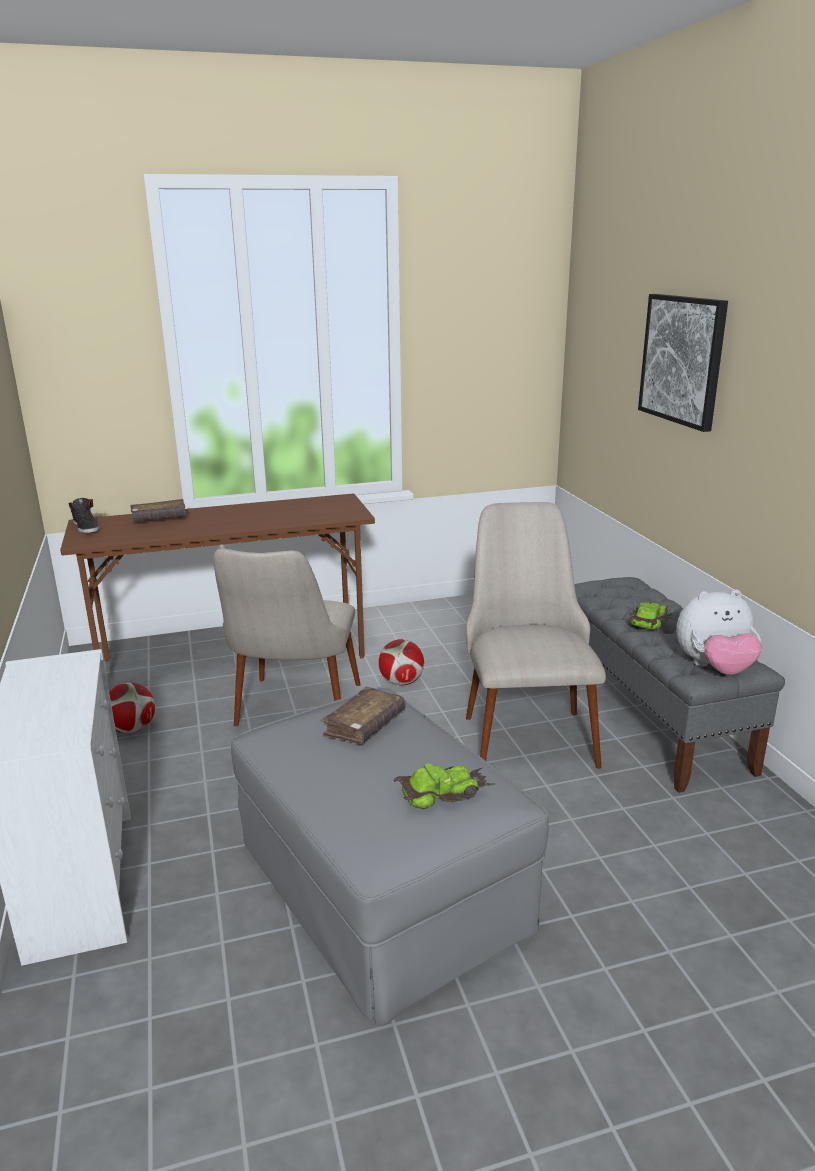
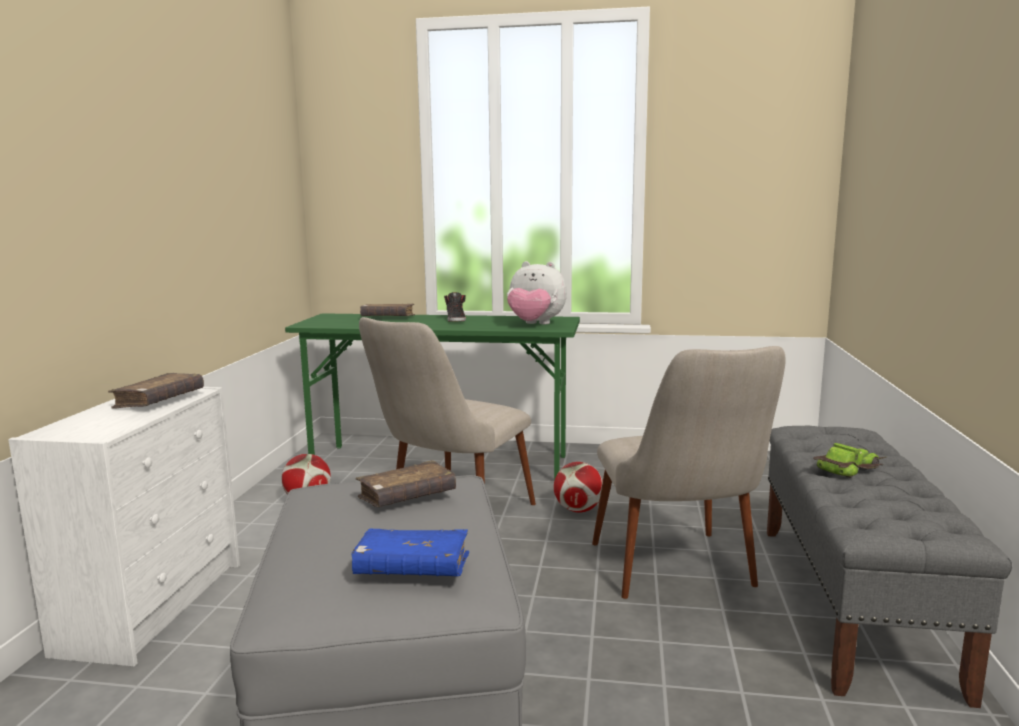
camera: 25 degrees right, 10 degrees down
(60, 681) = (159, 401): none -> brown book
(86, 527) = (325, 318): black shoe -> black shoe (456, 319)
(235, 658) = (441, 463): brown desk -> green desk
(443, 792) = (412, 568): toy car -> blue book
(525, 727) = (680, 578): beige chair -> beige chair turned 150 degrees clockwise
(682, 360) = (929, 154): picture -> none
(714, 668) = (899, 527): plush toy -> plush toy (535, 324)

